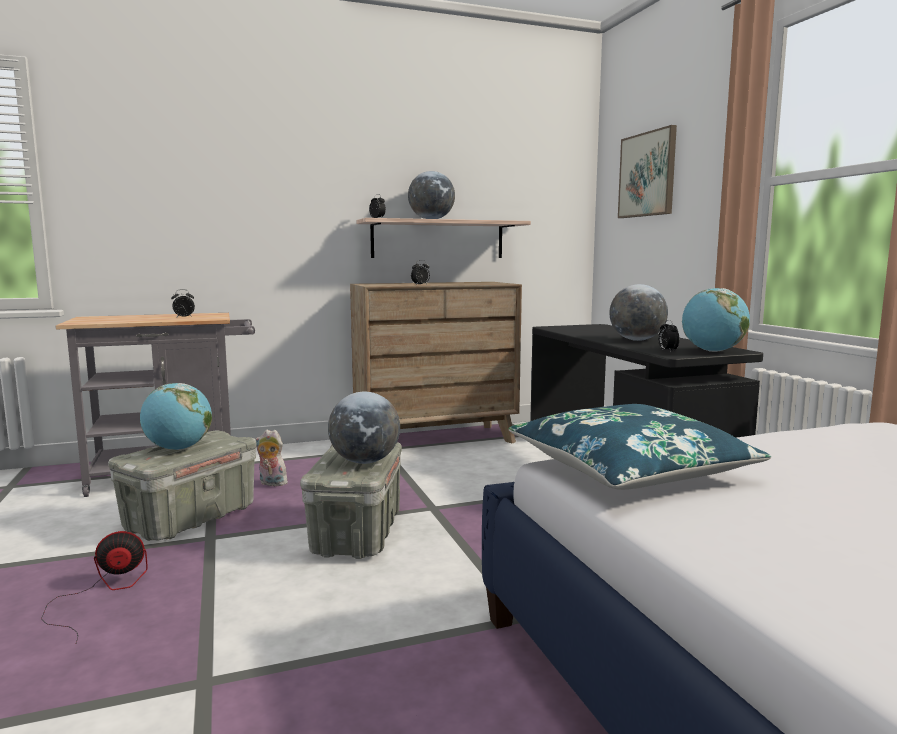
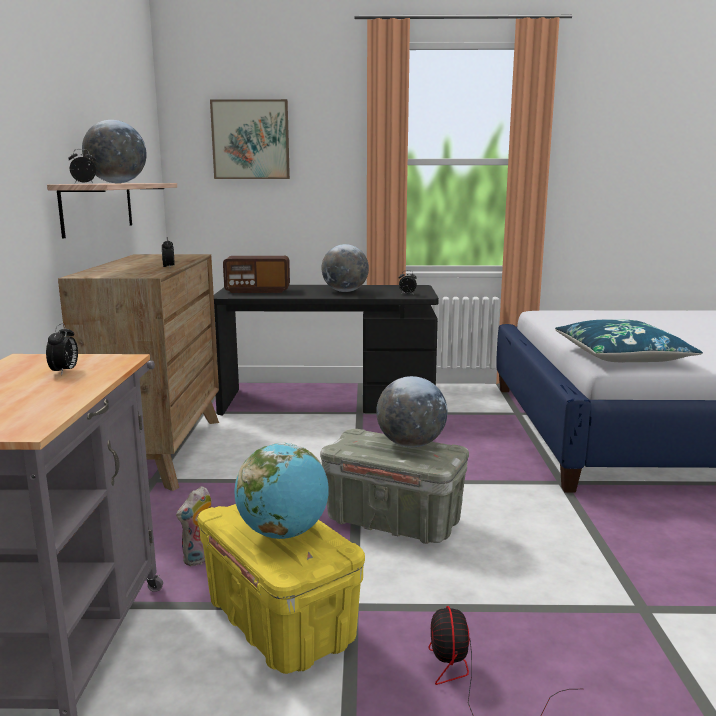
camera: 70 degrees left, 5 degrees up
(191, 518) = (278, 621): grey storage box -> yellow storage box
(586, 329) = (258, 291): none -> radio
(713, 351) = (416, 289): globe -> none

